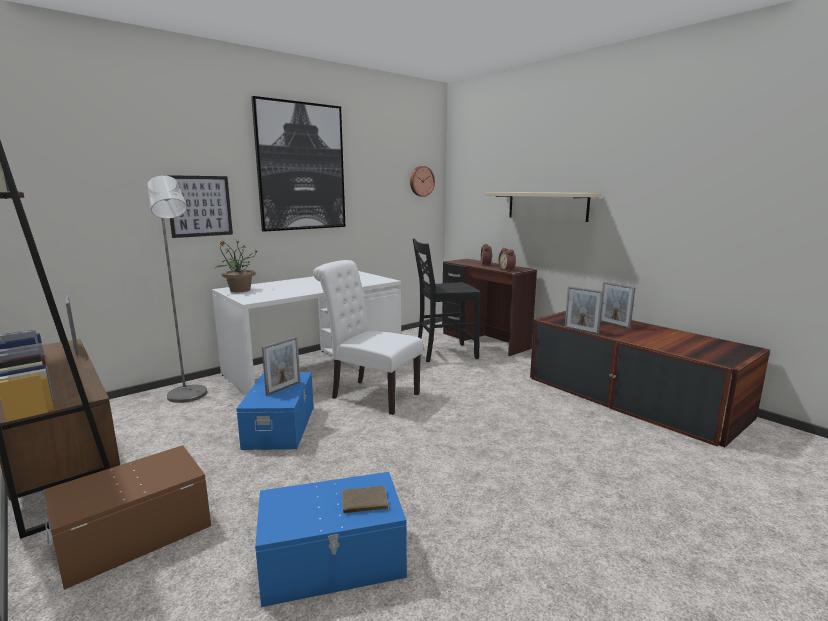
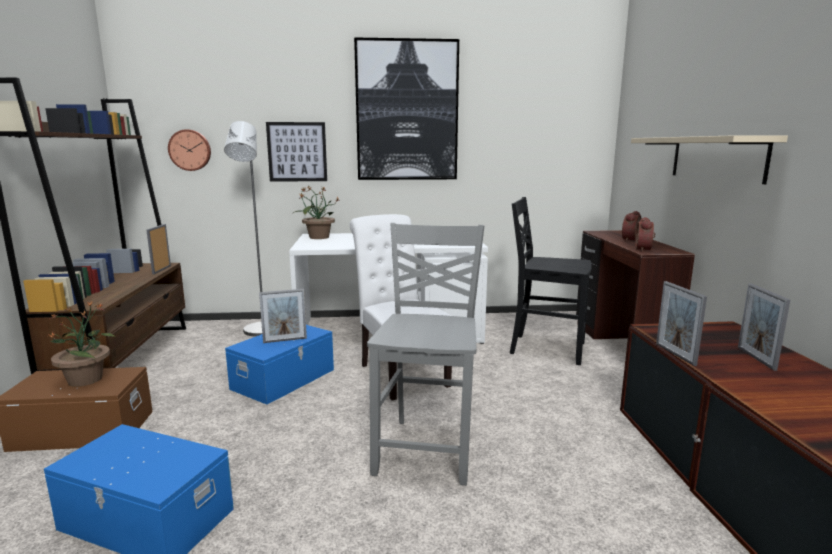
camera: 35 degrees right, 0 degrees up
(135, 474) = (86, 379): none -> potted plant
(364, 503) = (159, 471): brown book -> none
(421, 181) = (574, 126): wall clock -> wall clock (190, 150)
(460, 435) = (428, 448): none -> grey chair

